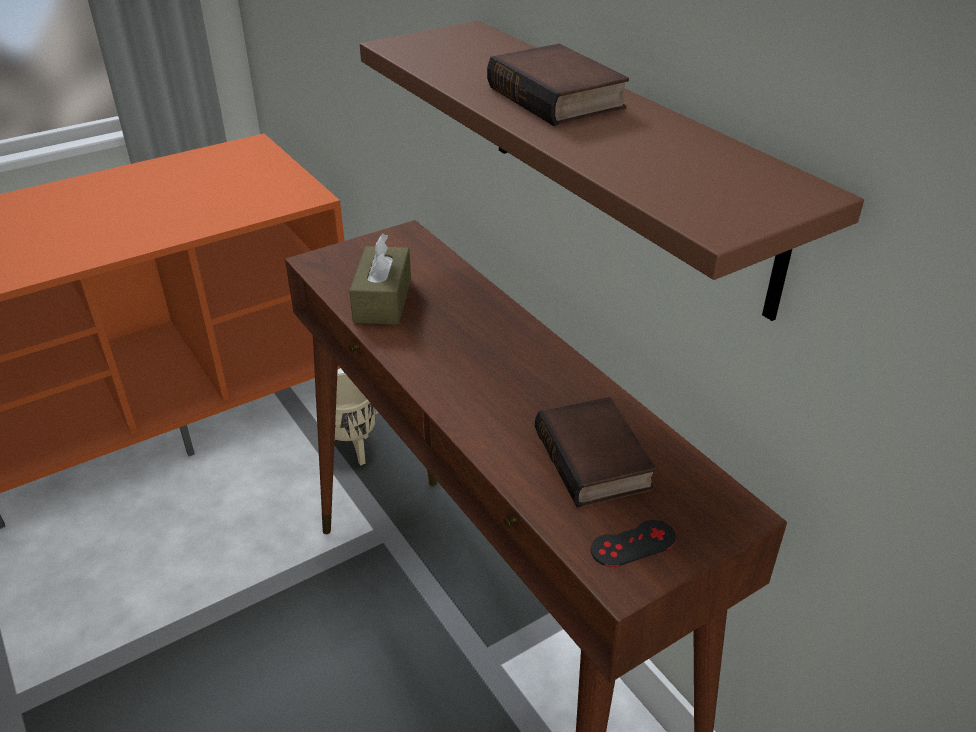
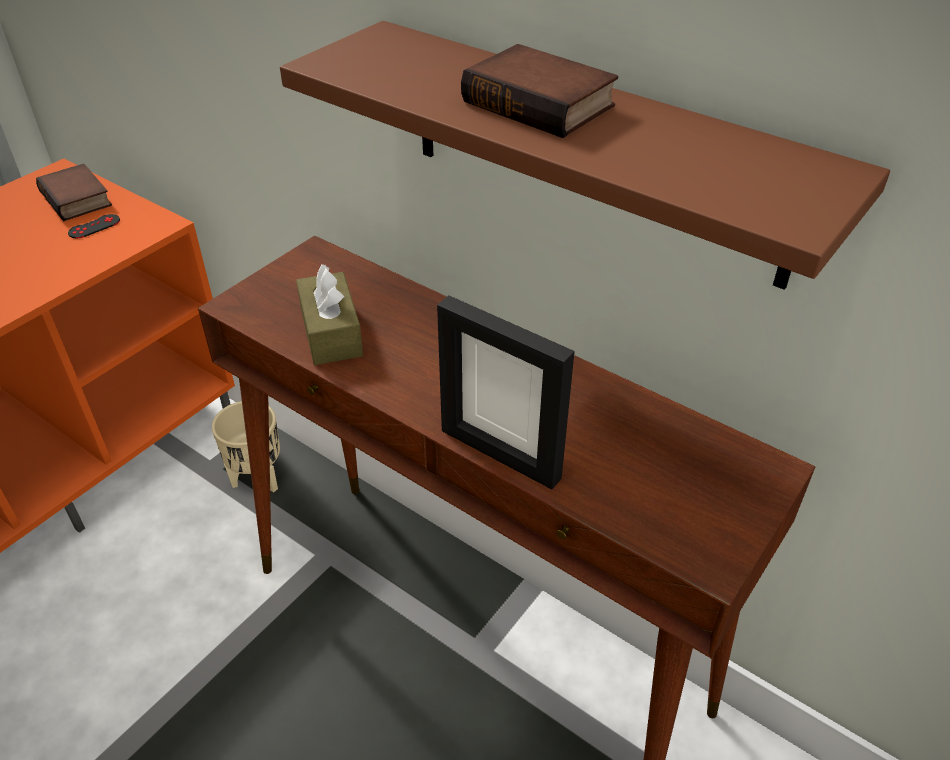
camera: 20 degrees left, 5 degrees up
(475, 431) = (501, 452): none -> picture frame
(596, 460) = (628, 452): book -> book (79, 199)
(633, 544) = (702, 526): black game controller -> black game controller (94, 226)

